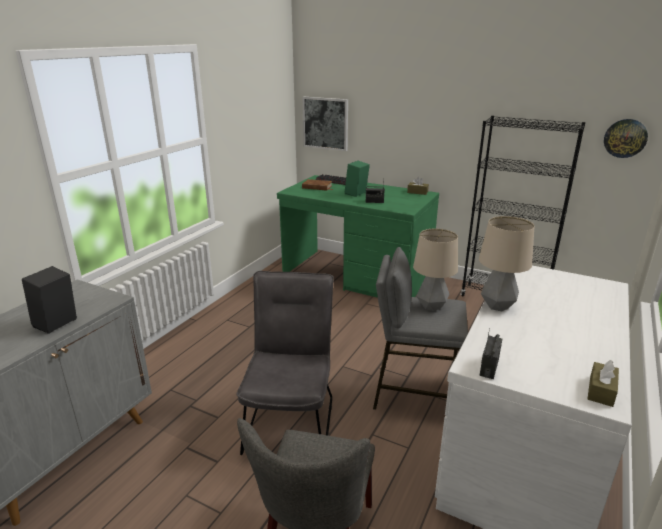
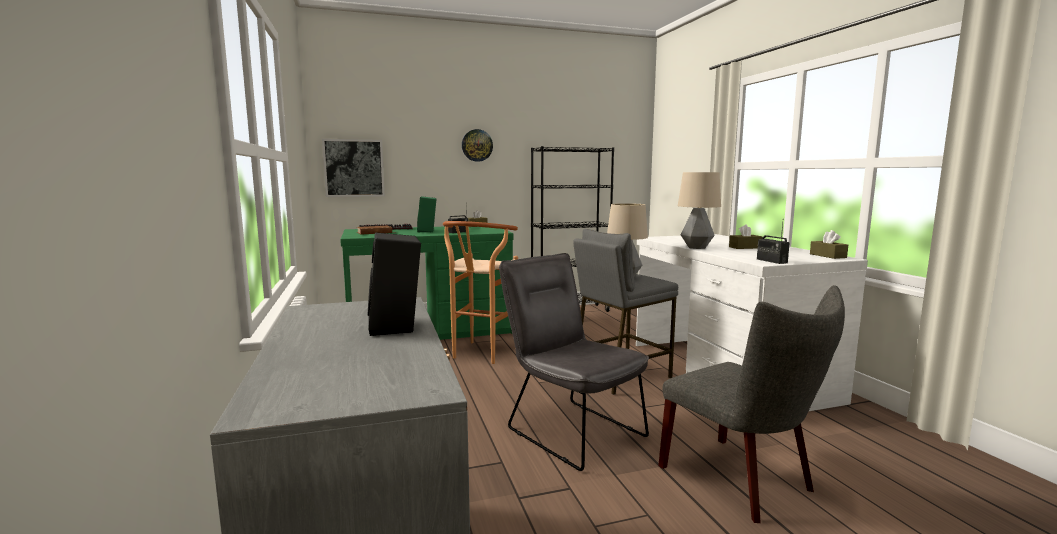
camera: 45 degrees left, 15 degrees down
(349, 318) = (481, 355): none -> brown stool
(555, 328) = (745, 247): none -> brown tissue box
(625, 138) = (625, 160): wall clock -> wall clock (477, 145)

